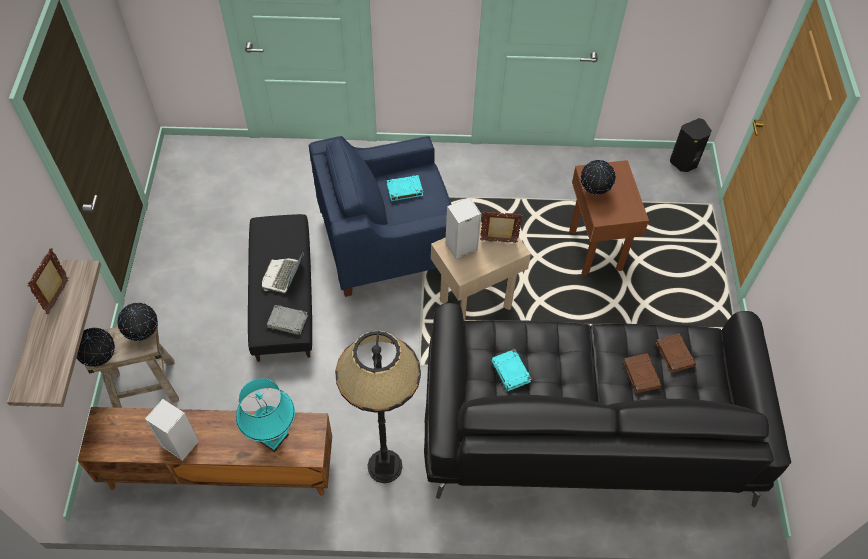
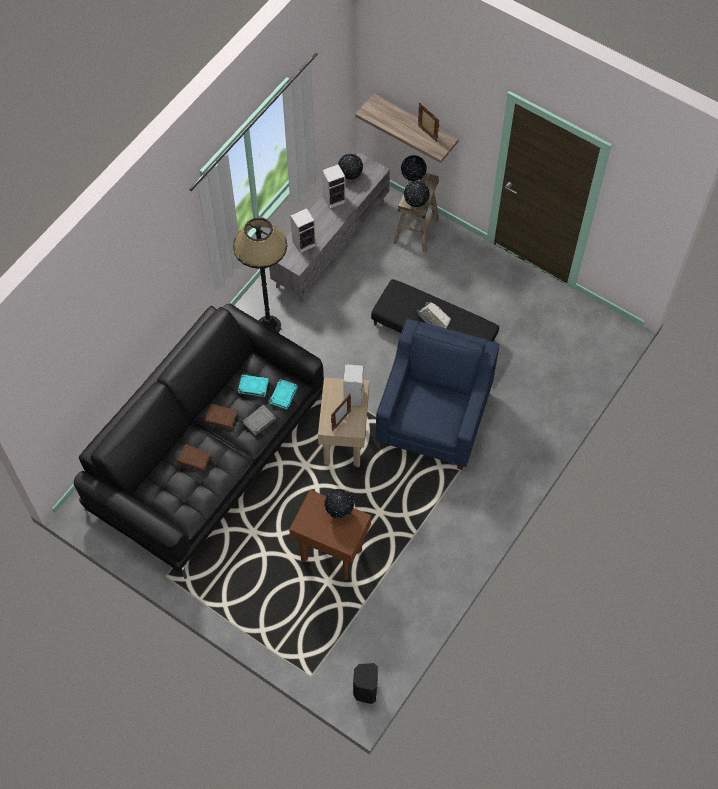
camera: 125 degrees right, 5 degrees up
(128, 447) = (350, 176): none -> globe
(219, 470) = (331, 244): brown tv stand -> grey tv stand
(272, 437) = (304, 242): turquoise table lamp -> speaker
(288, 321) = (394, 305): grey book -> grey book (259, 421)
(404, 190) = (439, 407): turquoise book -> turquoise book (283, 395)
(674, 354) = (192, 489): brown book -> brown book (221, 417)

